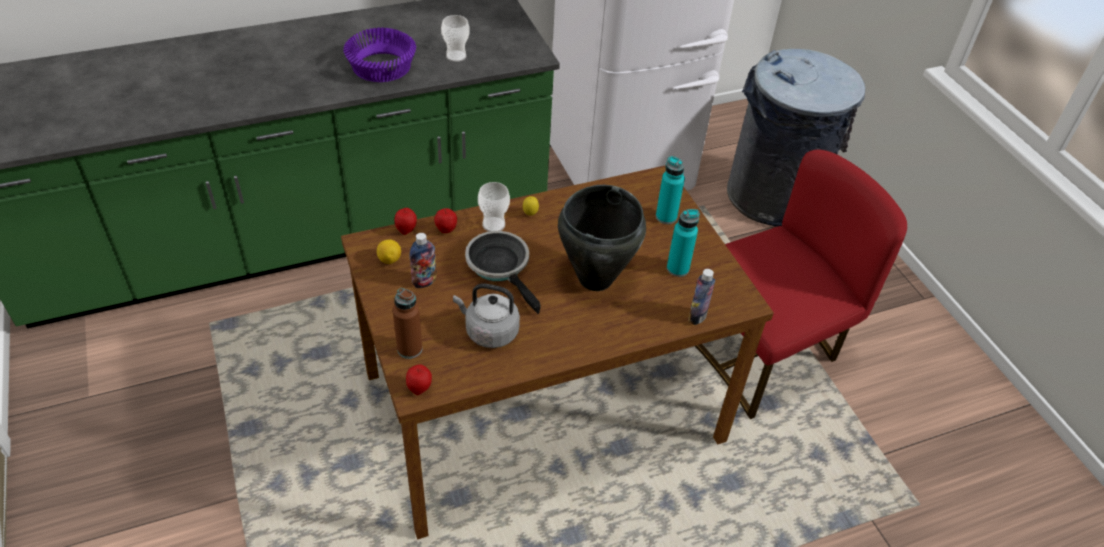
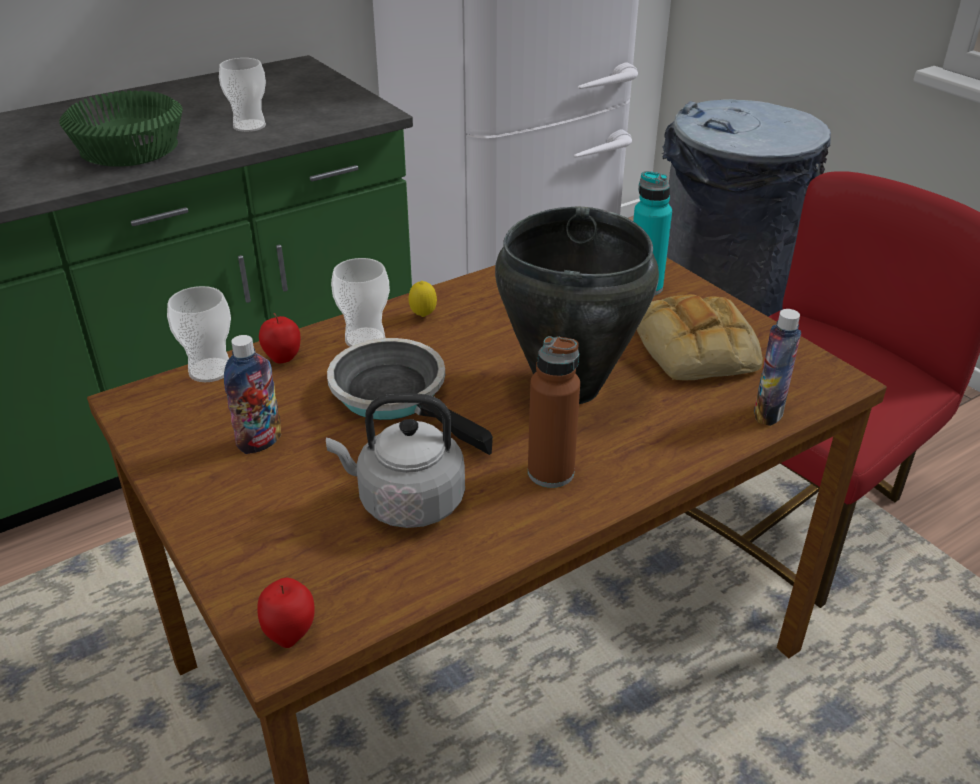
camera: 10 degrees left, 10 degrees down
(382, 66) = (131, 149): purple bowl -> green bowl
(389, 259) = (186, 418): lemon -> none
(406, 230) = (210, 370): apple -> cup
(409, 349) = (254, 561): brown bottle -> brown bottle (550, 472)
(677, 268) = (698, 351): turquoise bottle -> bread

